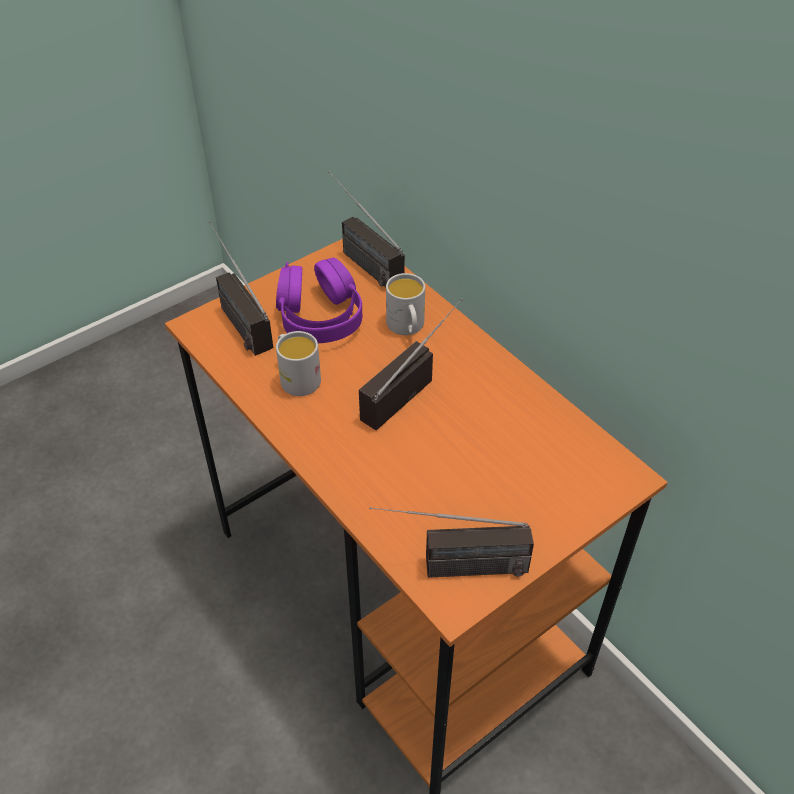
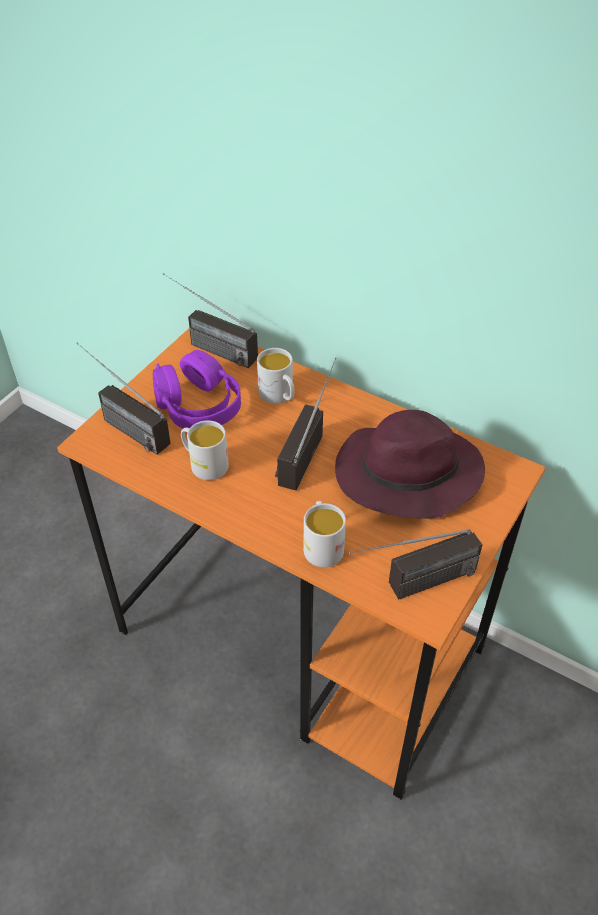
camera: 20 degrees left, 0 degrees up
(375, 495) = (322, 545): none -> white mug
(501, 447) = (405, 475): none -> purple hat

